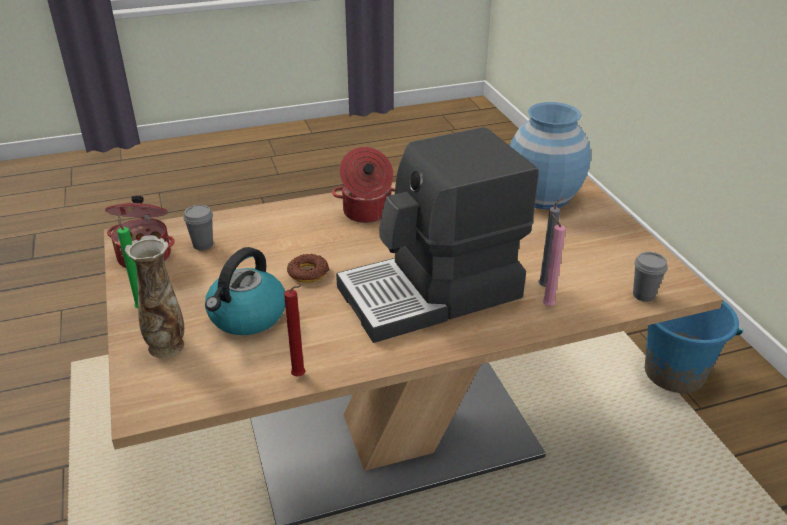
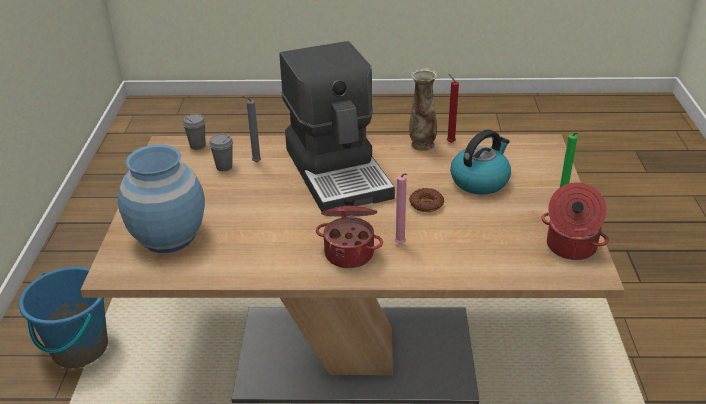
camera: 160 degrees left, 0 degrees up
(167, 345) = (537, 172): vase -> vase (422, 145)
(203, 245) = (516, 248): grey cup -> grey cup (224, 167)
(432, 293) = (339, 172): coffee machine -> coffee machine turned 75 degrees clockwise
(546, 305) = (267, 151): pink candle -> pink candle (400, 245)

